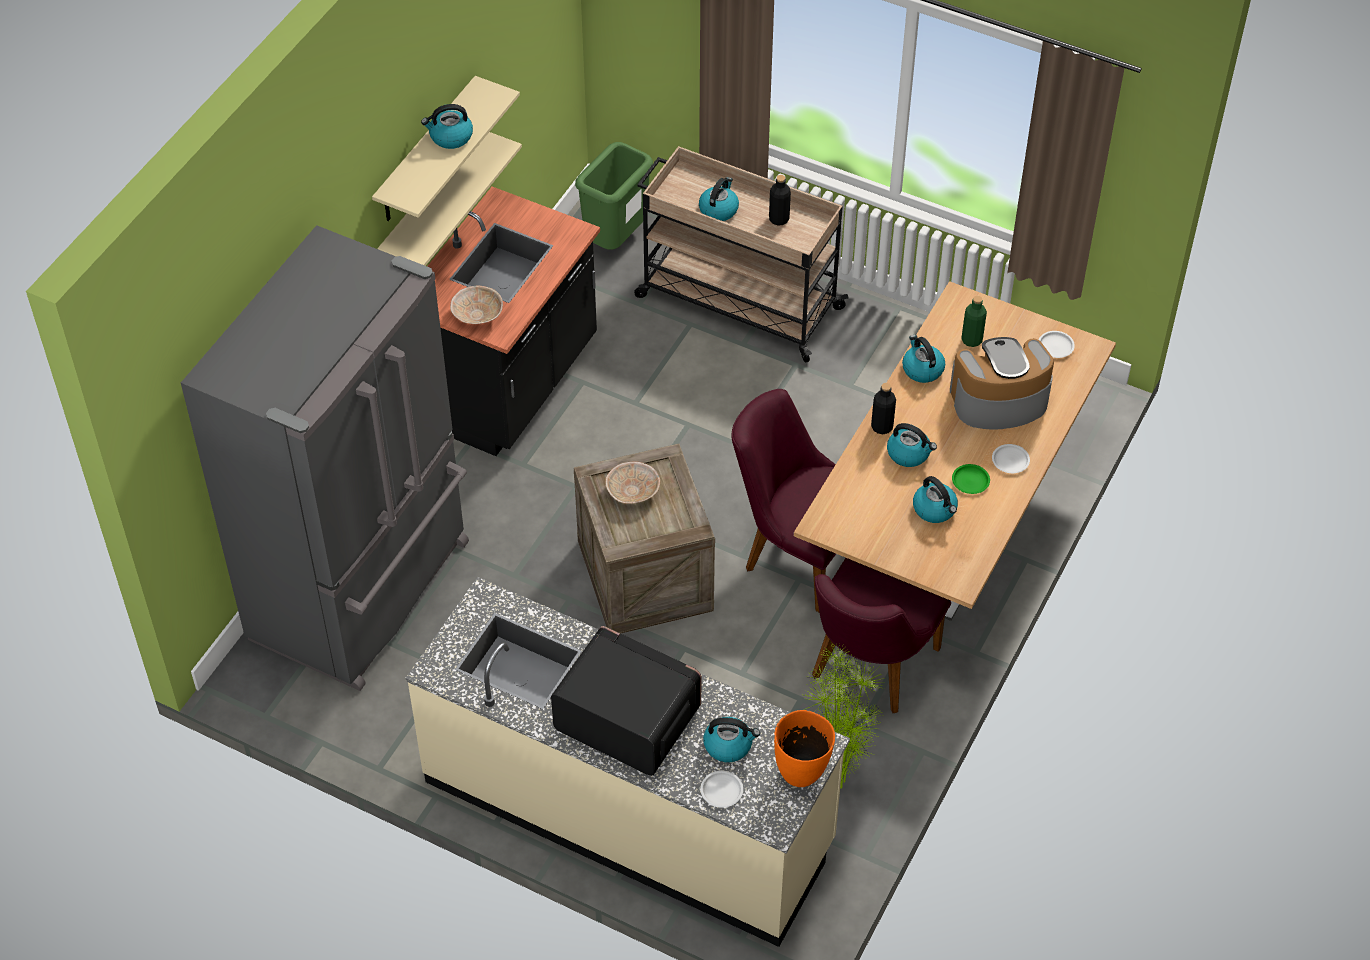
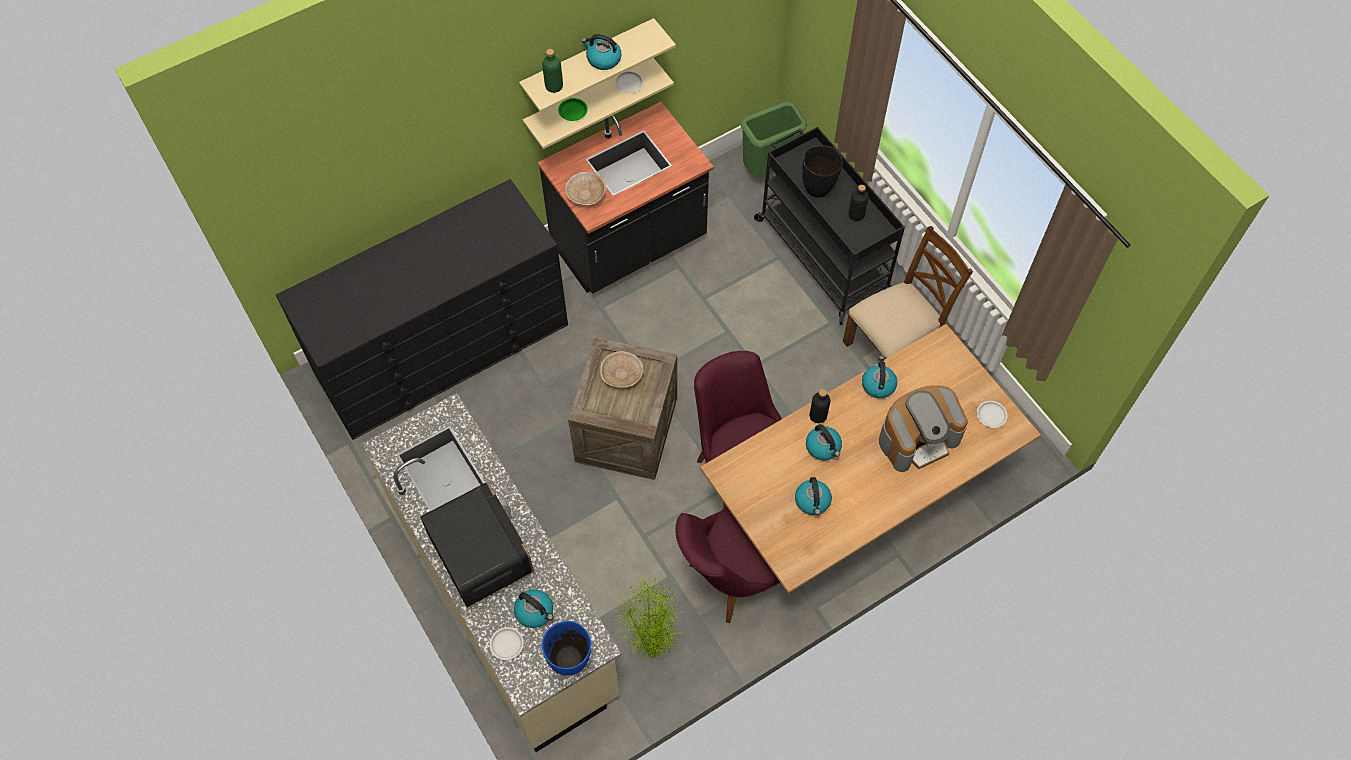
camera: 30 degrees right, 10 degrees up
(364, 591) = (442, 348): grey fridge -> black dresser
(718, 209) = (818, 188): kettle -> black vase
(737, 301) = (822, 255): beige cart -> black cart
(801, 772) = (570, 661): orange vase -> blue vase
(878, 359) = (893, 346): none -> brown chair
(970, 481) = (854, 492): green plate -> green plate (573, 111)
(971, 340) = (931, 379): green bottle -> green bottle (554, 86)
(998, 401) = (918, 438): coffee machine -> coffee machine turned 135 degrees clockwise
(1010, 460) = (894, 491): white plate -> white plate (629, 83)

